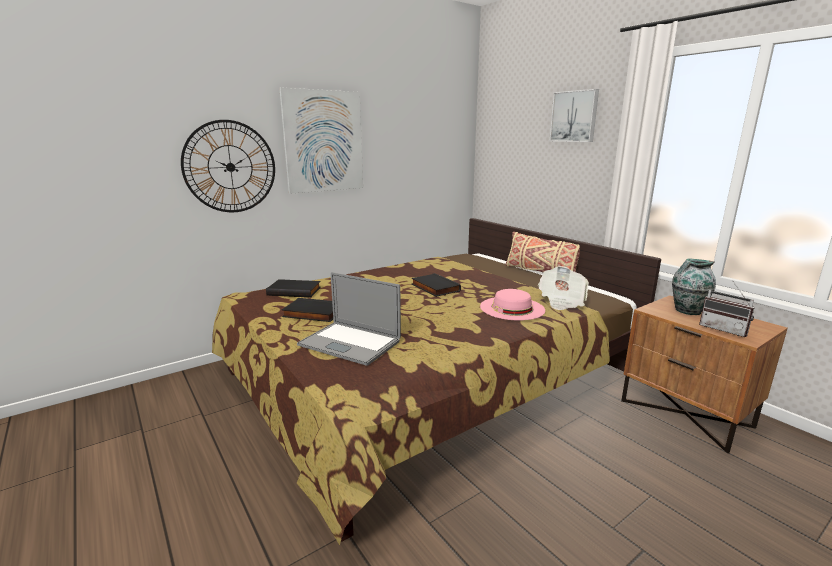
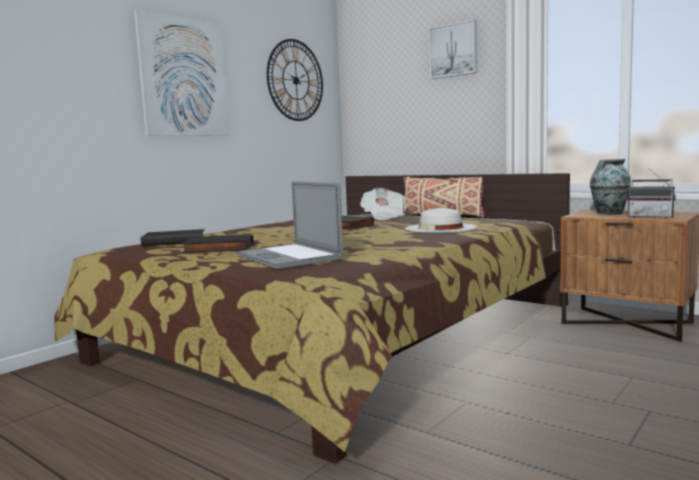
camera: 15 degrees left, 10 degrees down
(230, 167) = (77, 98): wall clock -> wall clock (295, 80)
(349, 343) = (288, 257): laptop -> laptop turned 45 degrees clockwise
(512, 308) = (440, 228): pink hat -> white hat
(561, 301) = (485, 222): newspaper -> newspaper (383, 217)

